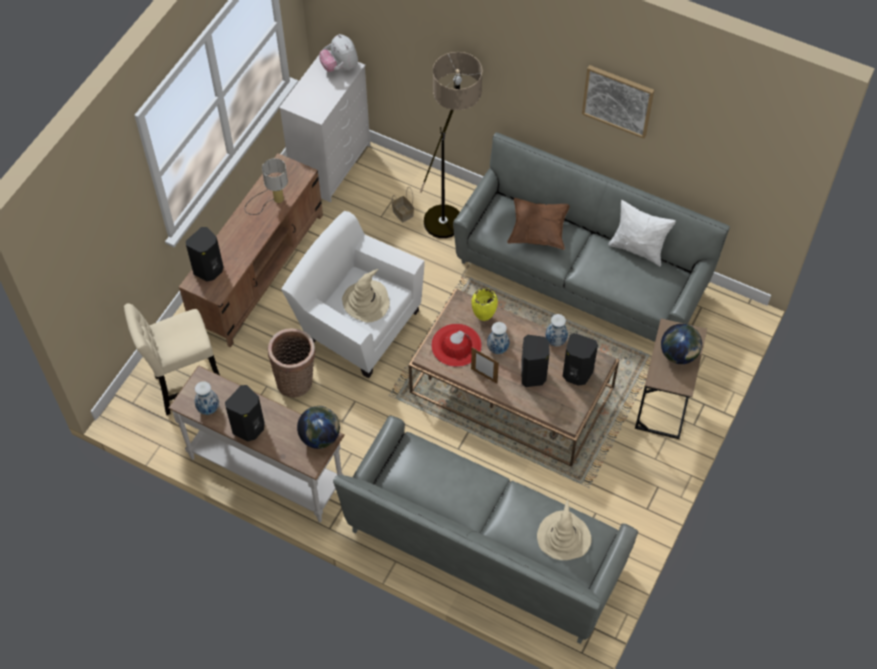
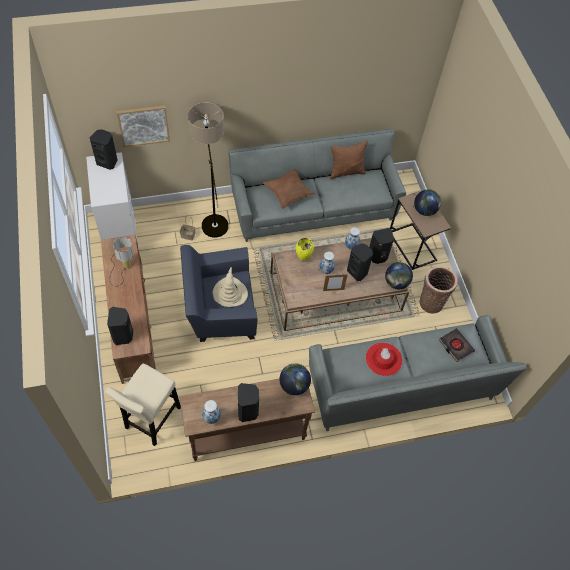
camera: 45 degrees left, 0 degrees up
(267, 470) = (246, 433): white console table -> brown console table
(296, 380) = (214, 369): basket -> basket (431, 301)
(340, 67) = (107, 162): plush toy -> black speaker
(357, 324) = (219, 313): white armchair -> blue armchair
(456, 345) = (303, 283): red hat -> red hat (383, 359)
(563, 537) = (456, 346): beige hat -> black book
(567, 418) = (396, 283): none -> globe
(618, 100) = (313, 82): picture -> picture (143, 125)
(638, 249) = (346, 172): white pillow -> brown pillow

